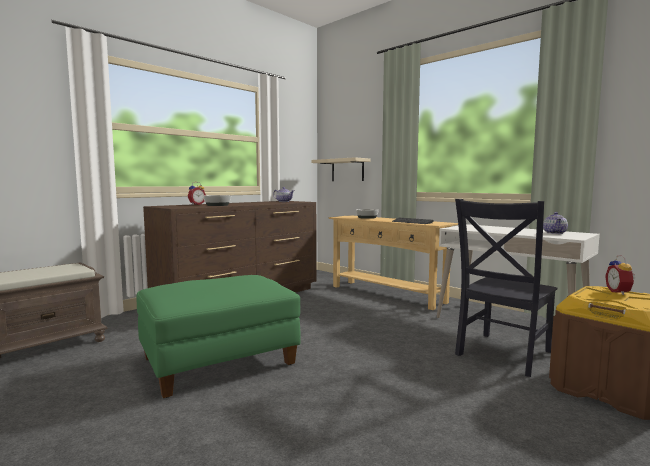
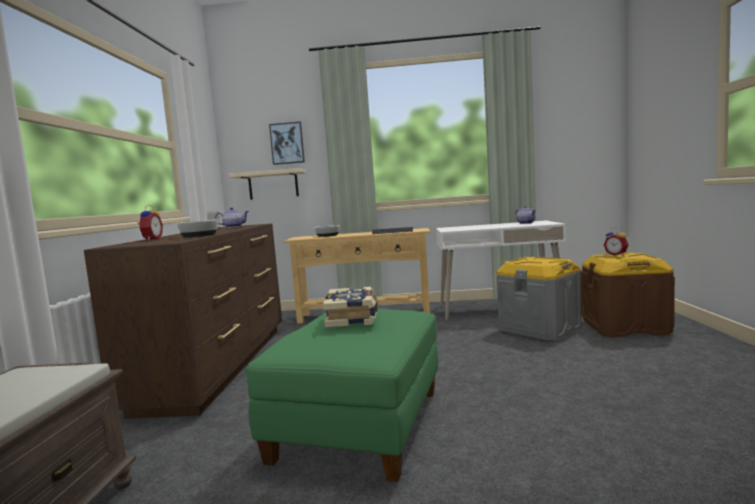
camera: 40 degrees left, 0 degrees up
(228, 281) = (353, 318): none -> book
(359, 135) = (287, 143): none -> picture
(502, 354) = (539, 328): black chair -> grey storage box

